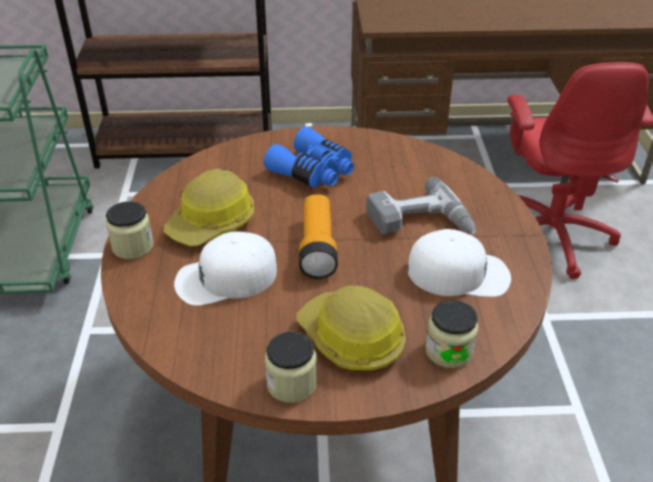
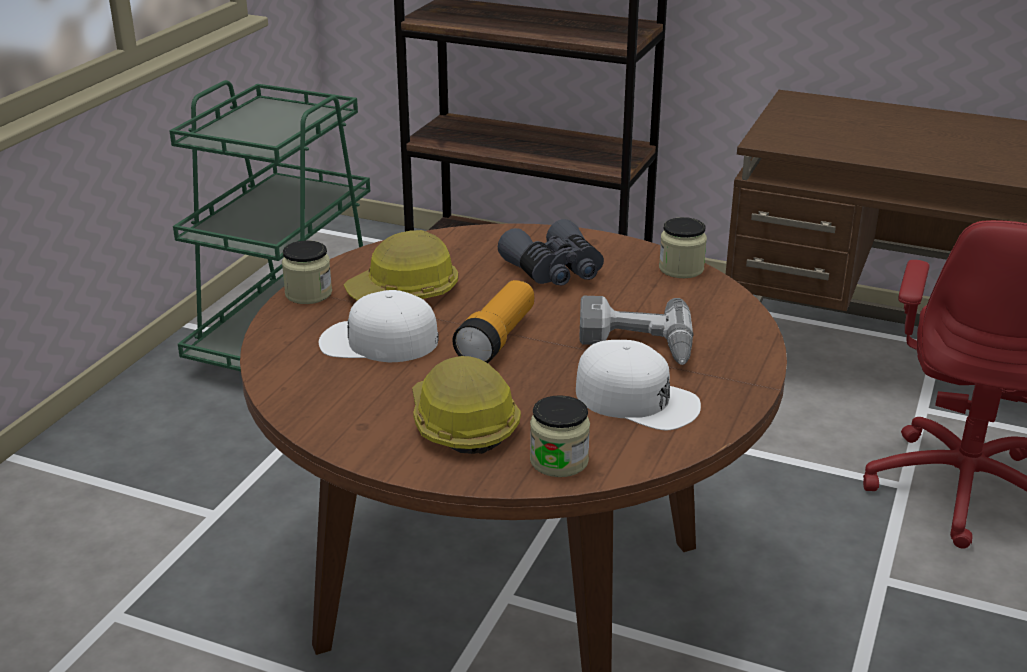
camera: 25 degrees right, 10 degrees down
(291, 384) = (368, 441): jar -> jar (681, 269)
(313, 171) = (555, 271): blue binoculars -> grey binoculars

